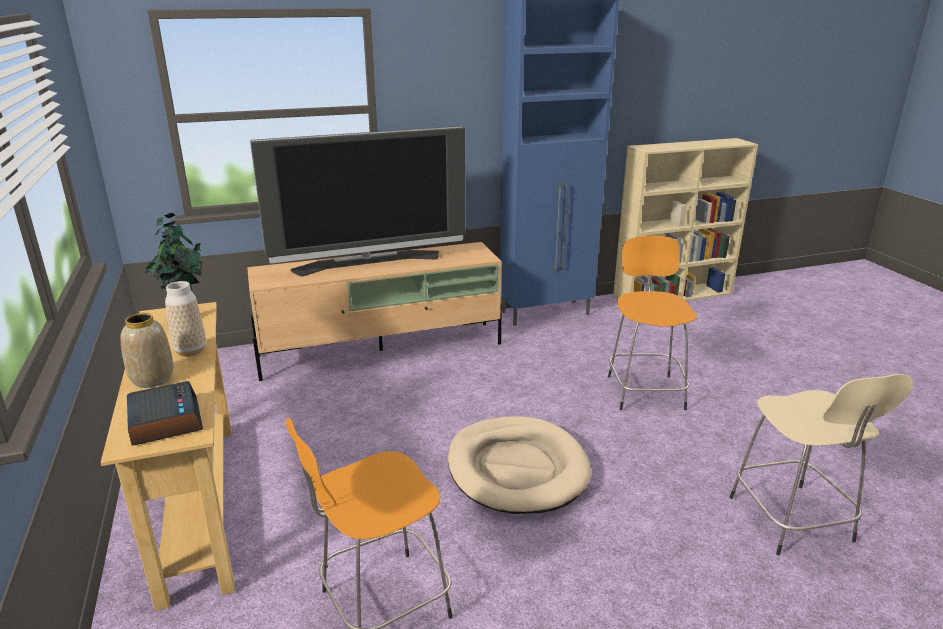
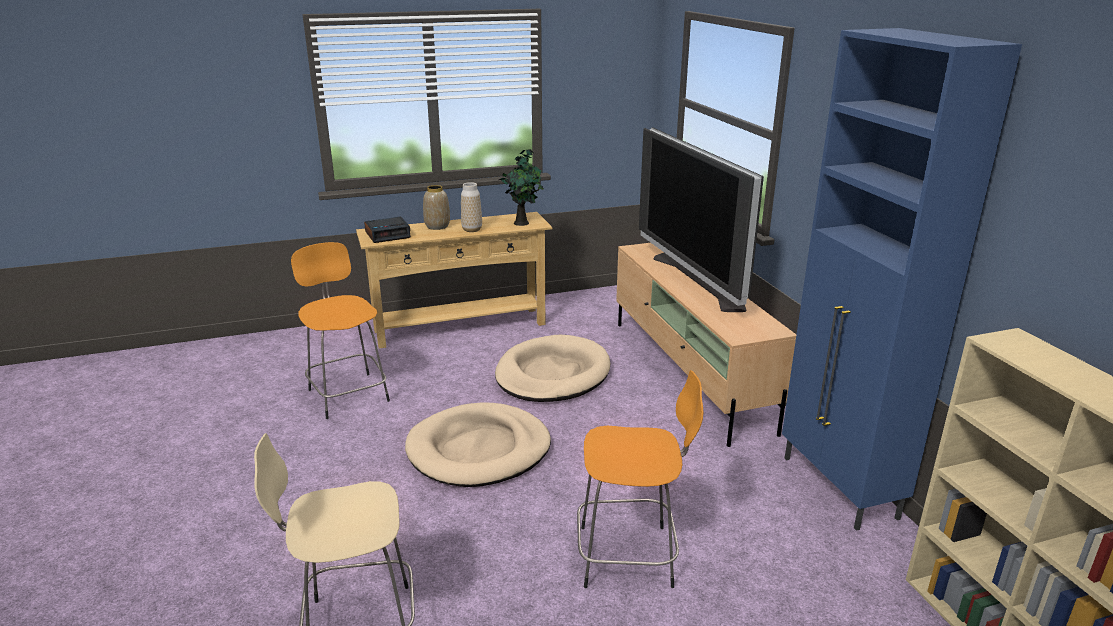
camera: 90 degrees right, 0 degrees up
(364, 424) = (552, 374): none -> beige dog bed

